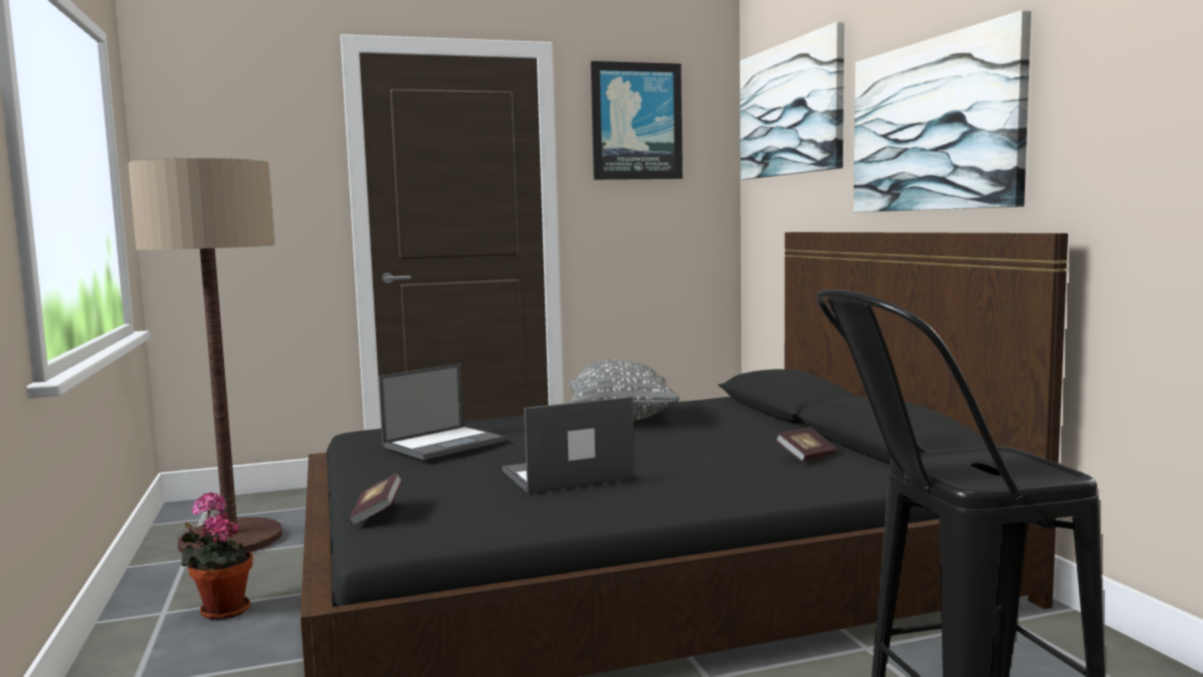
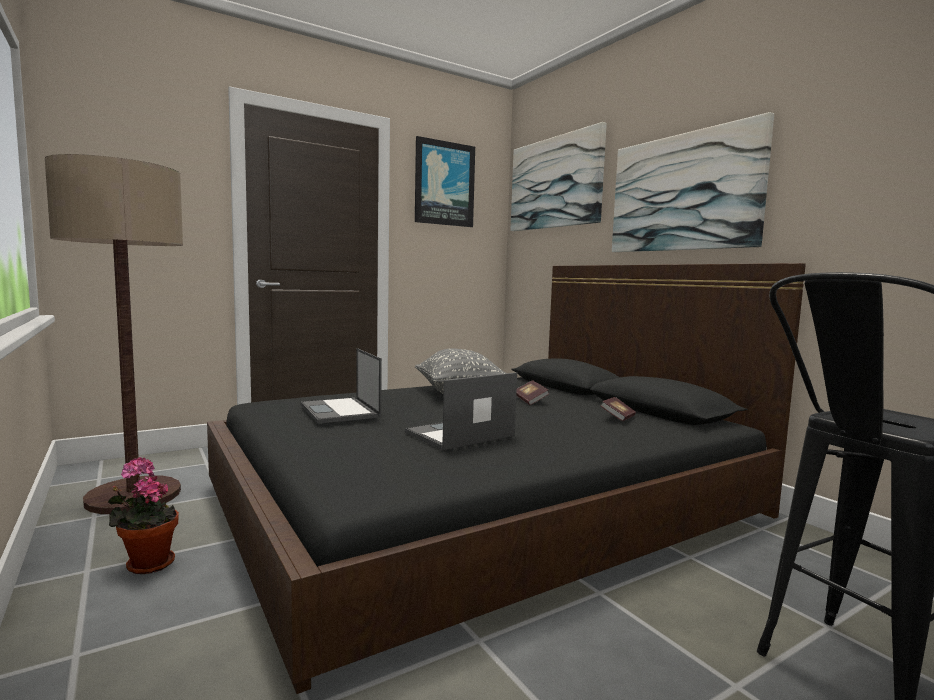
camera: 15 degrees left, 0 degrees up
(377, 513) = (326, 473): book -> book (530, 400)
(445, 443) = (340, 411): laptop -> laptop turned 120 degrees clockwise

